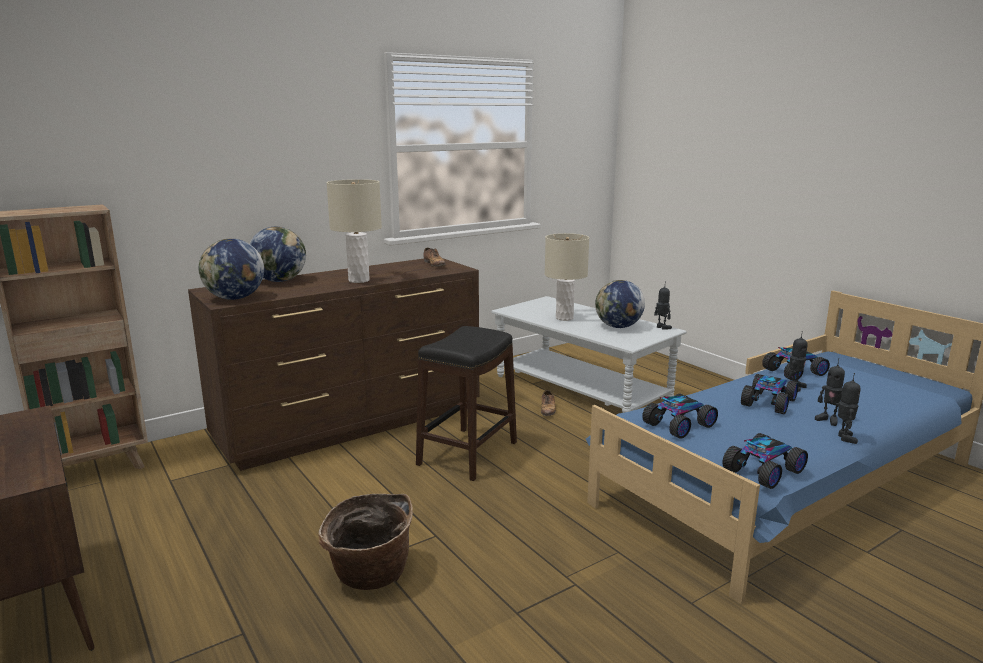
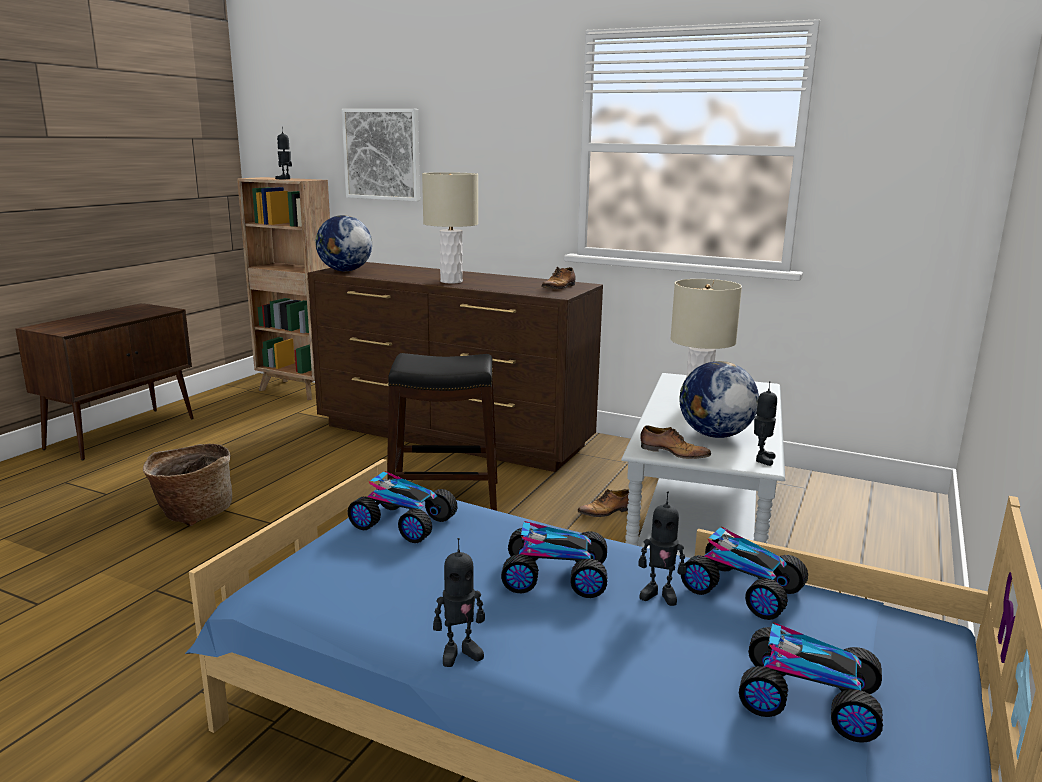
camera: 60 degrees right, 0 degrees up
(174, 168) = (382, 154): none -> picture
(280, 281) = (417, 269): globe -> none
(638, 340) = (673, 453): none -> shoe
(764, 471) = (288, 592): toy car -> toy car (808, 701)
(828, 420) = (527, 634): toy robot -> toy robot (285, 179)

